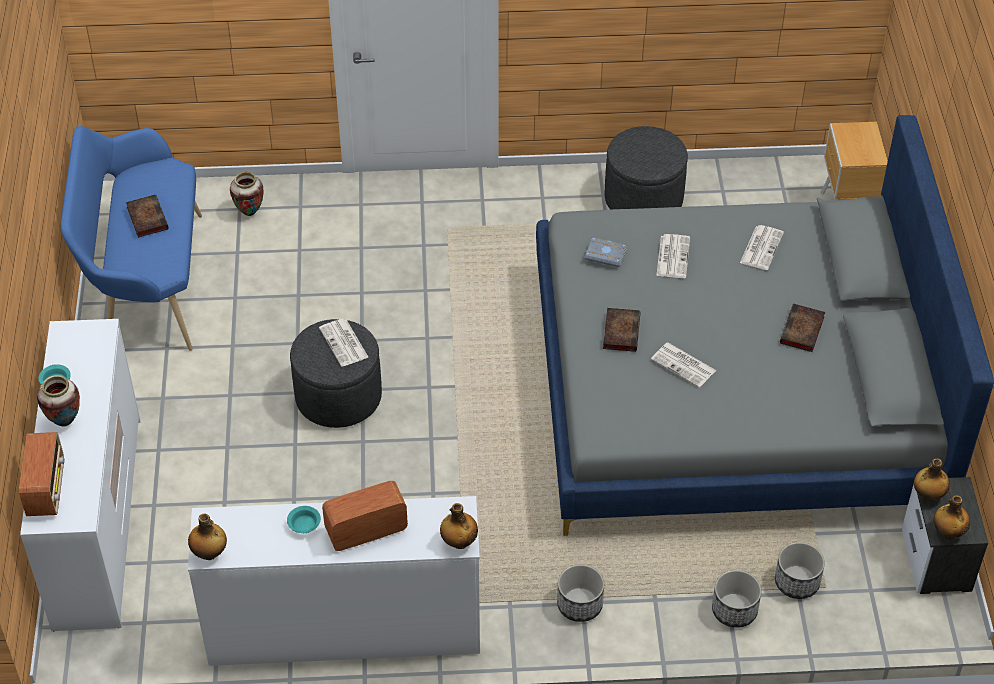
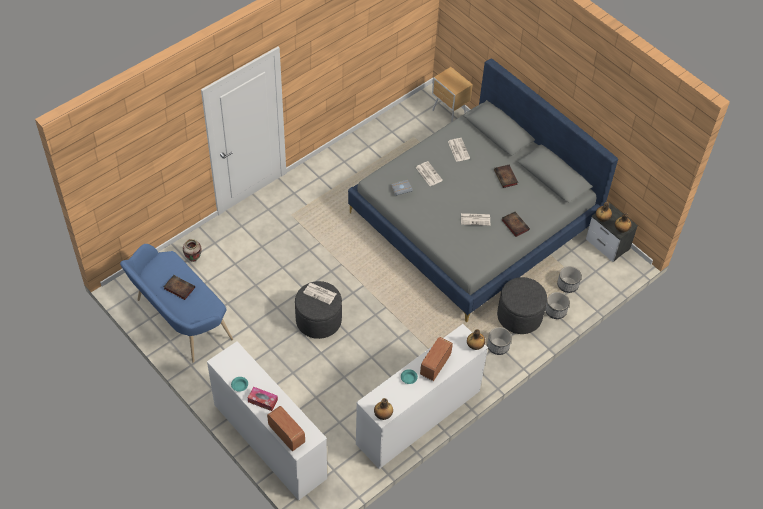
camera: 40 degrees left, 5 degrees up
(64, 421) = (263, 401): vase -> tissue box
(621, 331) = (437, 219): book -> book (514, 225)
(643, 198) = (362, 153): grey ottoman -> grey ottoman (519, 316)

